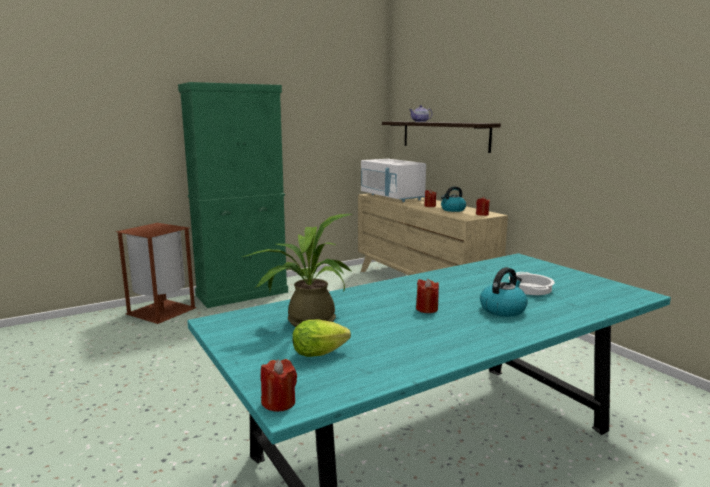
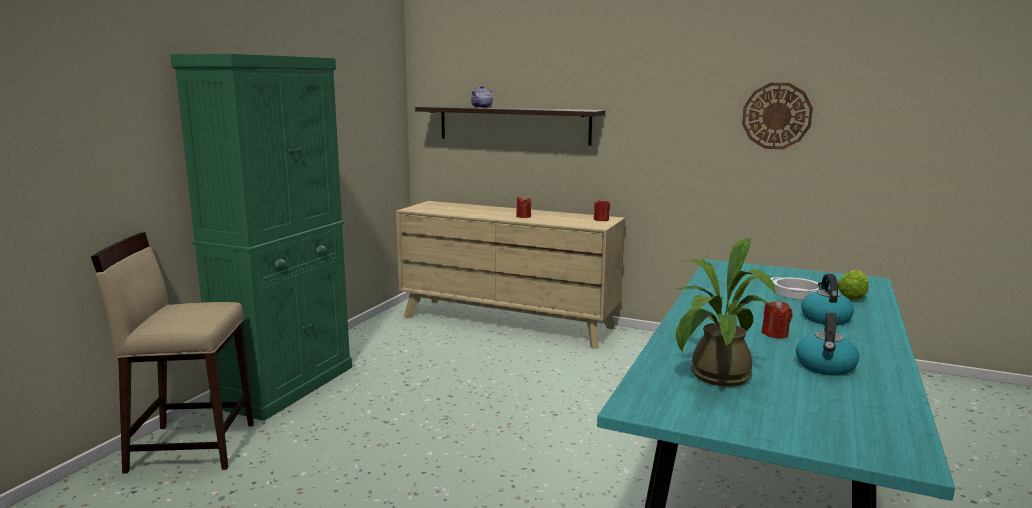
camera: 35 degrees left, 0 degrees up
(161, 311) = (191, 446): brown trash can -> beige stool
(279, 402) = (896, 461): red candle -> none
(322, 353) = (809, 403): lettuce -> lettuce (853, 296)
(392, 197) = (450, 210): white microwave -> none
(452, 210) = (559, 218): kettle -> kettle (825, 367)
(633, 127) = (776, 116): none -> wall clock

